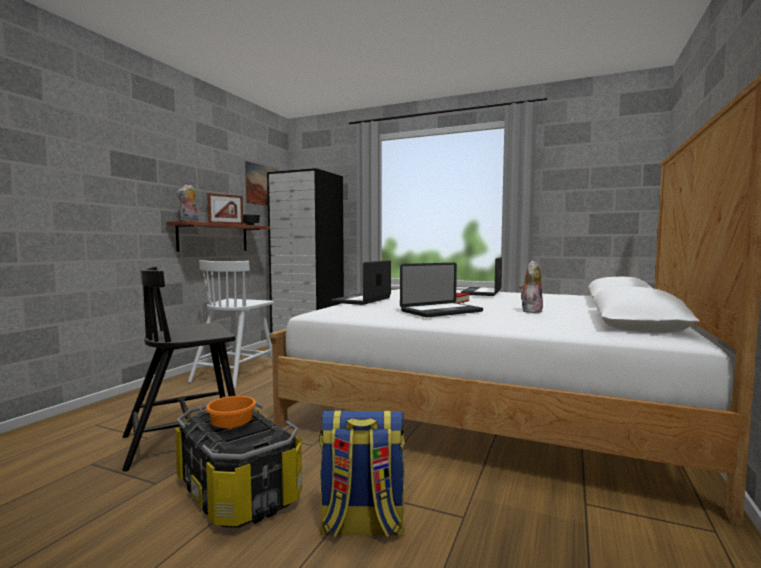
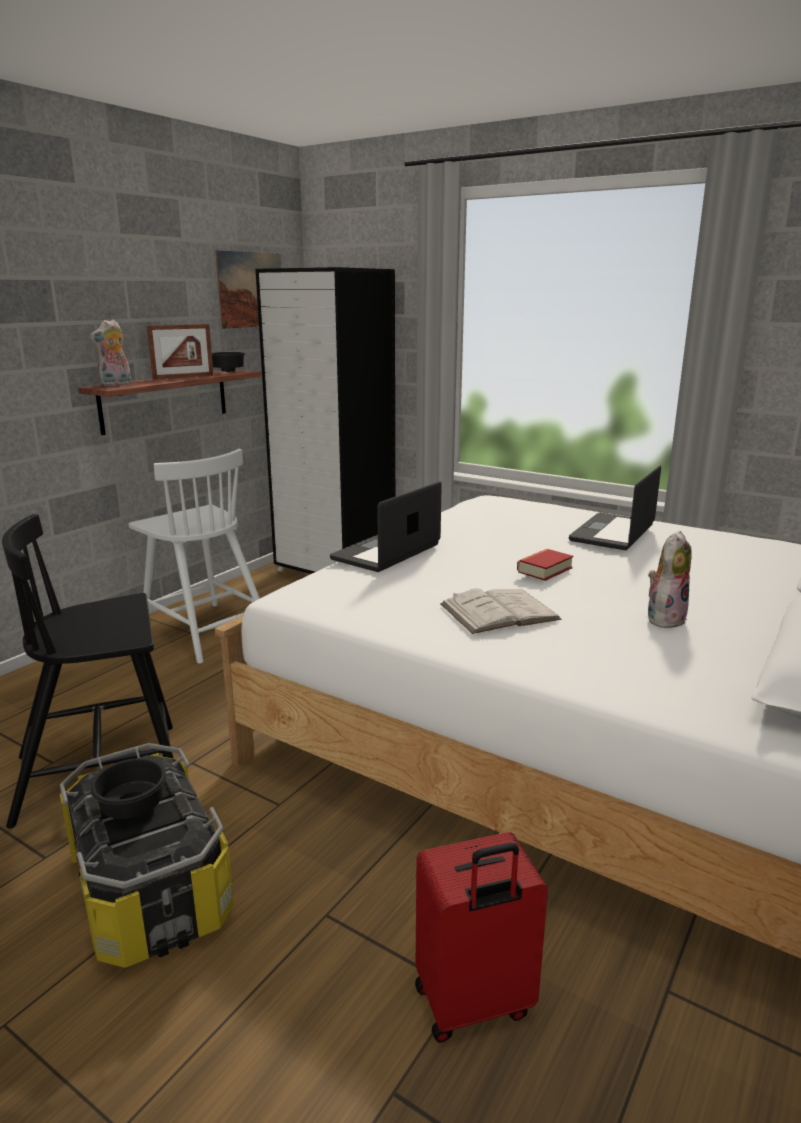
camera: 10 degrees right, 15 degrees up
(233, 426) = (135, 807): orange bowl -> black bowl
(235, 374) = (205, 631): white chair -> white chair turned 75 degrees counterclockwise
(362, 526) = (304, 985): backpack -> none
(441, 311) = (499, 612): laptop -> white book
(475, 523) = (474, 1004): none -> red suitcase

